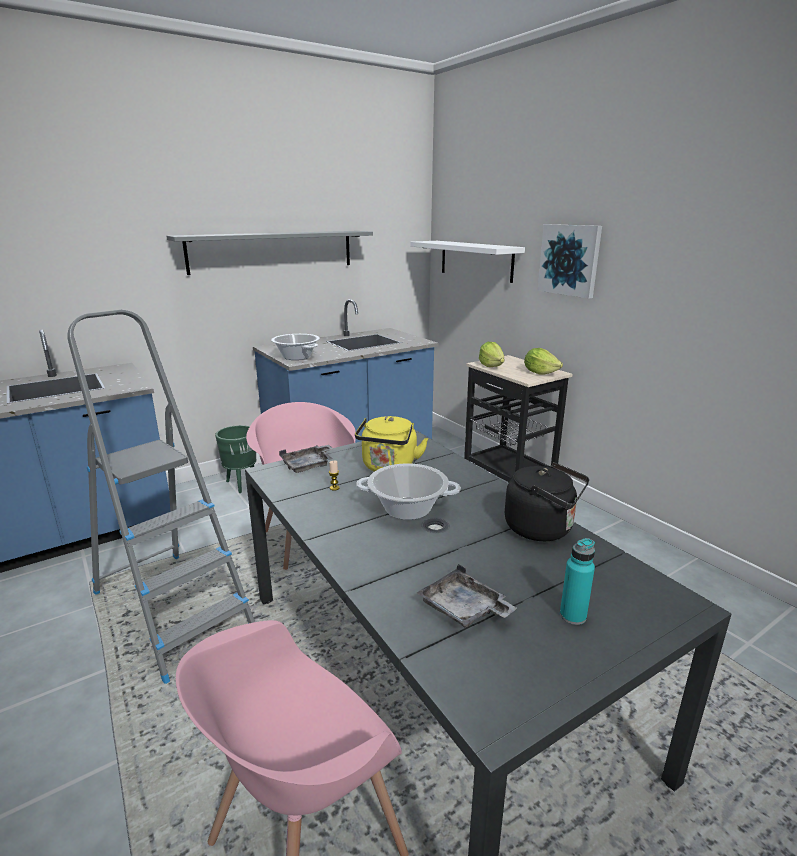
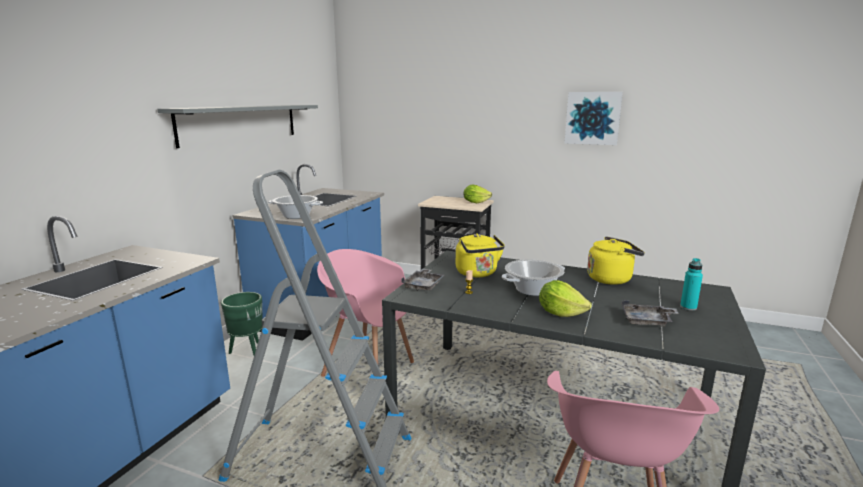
camera: 35 degrees left, 5 degrees down
(476, 260) = (392, 126): white shelf -> none
(491, 366) = (438, 203): lettuce -> lettuce (560, 313)
(543, 529) = (611, 279): black kettle -> yellow kettle
(569, 260) = (481, 121): picture -> picture (592, 118)

